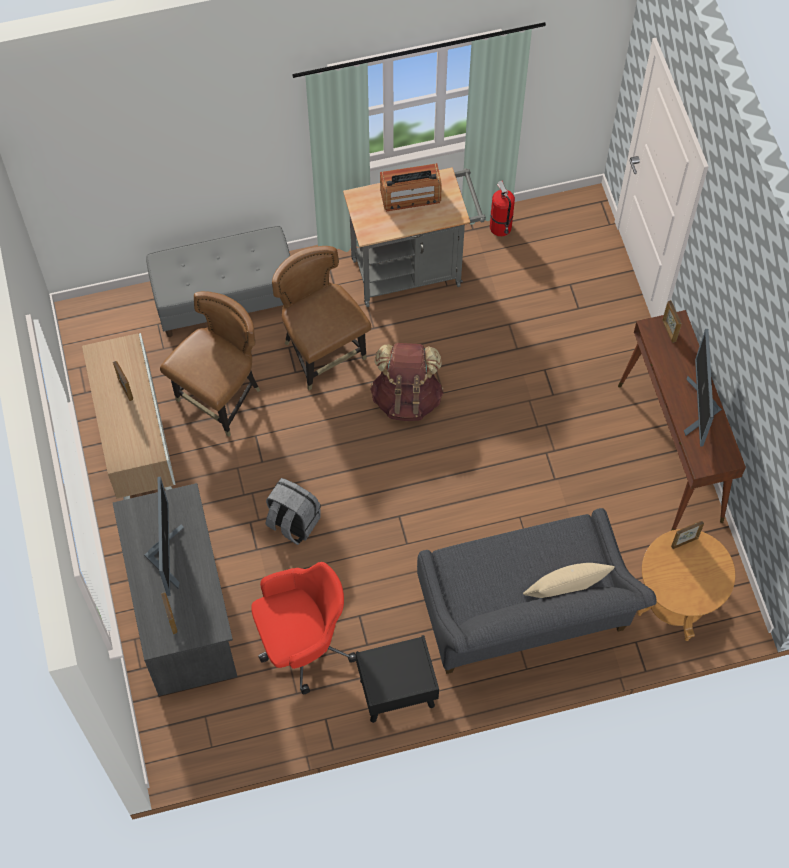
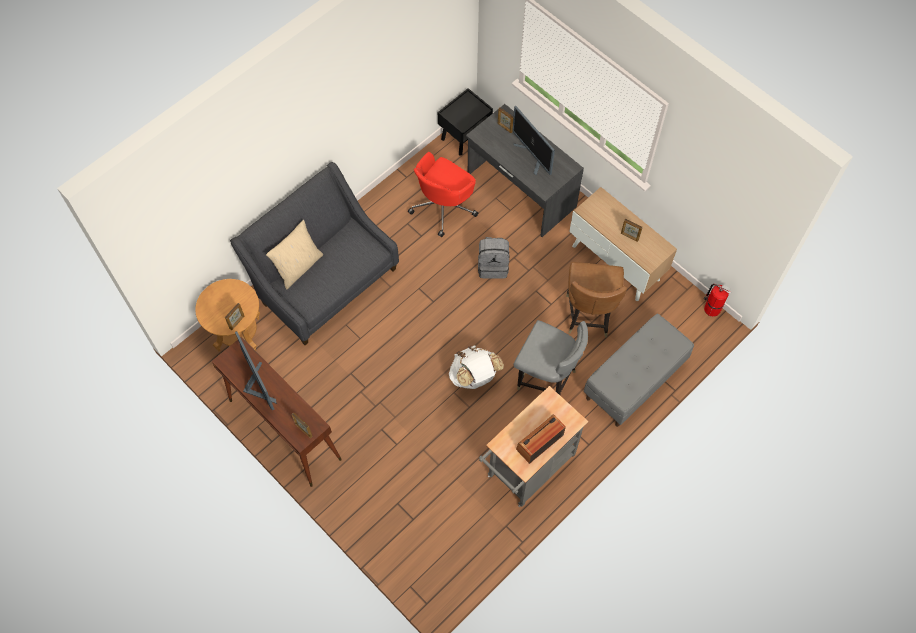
camera: 150 degrees right, 0 degrees up
(323, 353) = (546, 378): brown chair -> grey chair
(396, 694) = (375, 207): black nightstand -> black nightstand (464, 136)
(407, 398) = (474, 376): brown backpack -> white backpack
(501, 228) = (486, 538): fire extinguisher -> fire extinguisher (711, 308)

